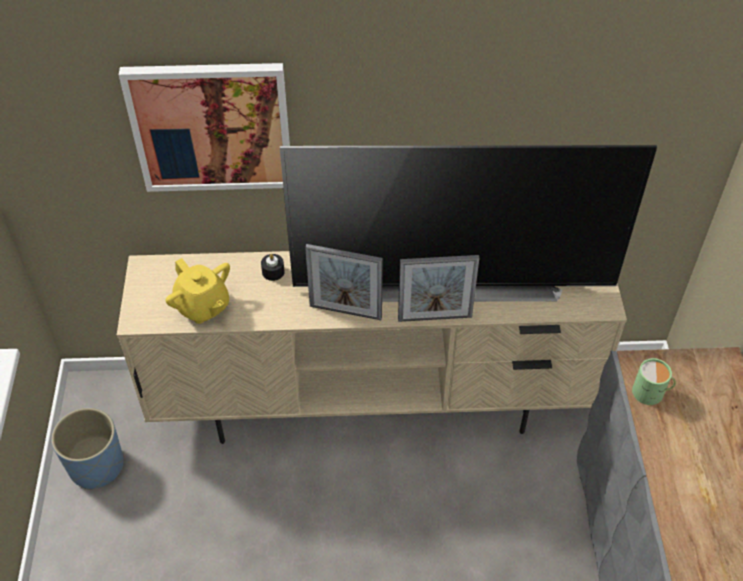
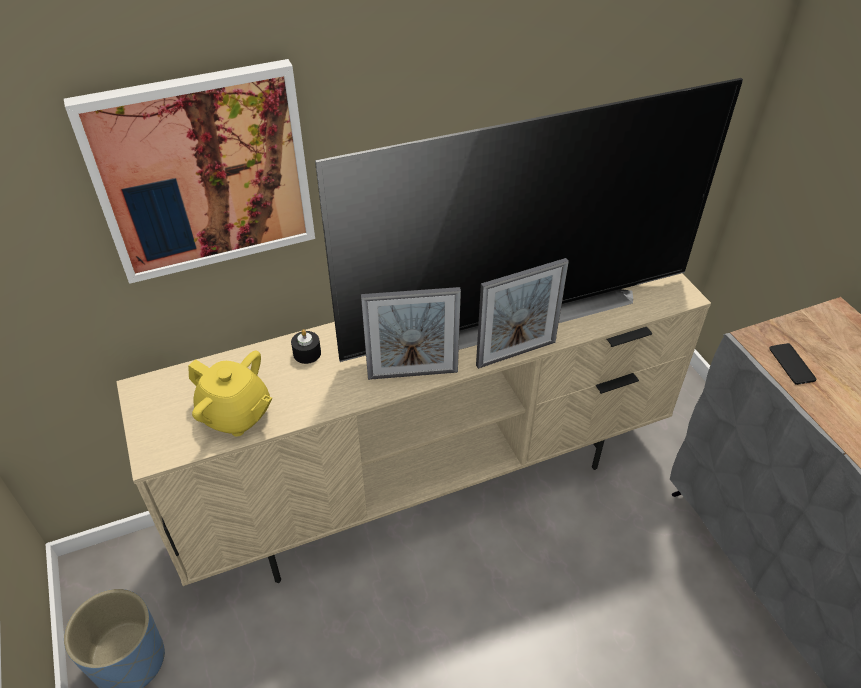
camera: 20 degrees left, 5 degrees down
(651, 393) = (791, 364): green mug -> phone

